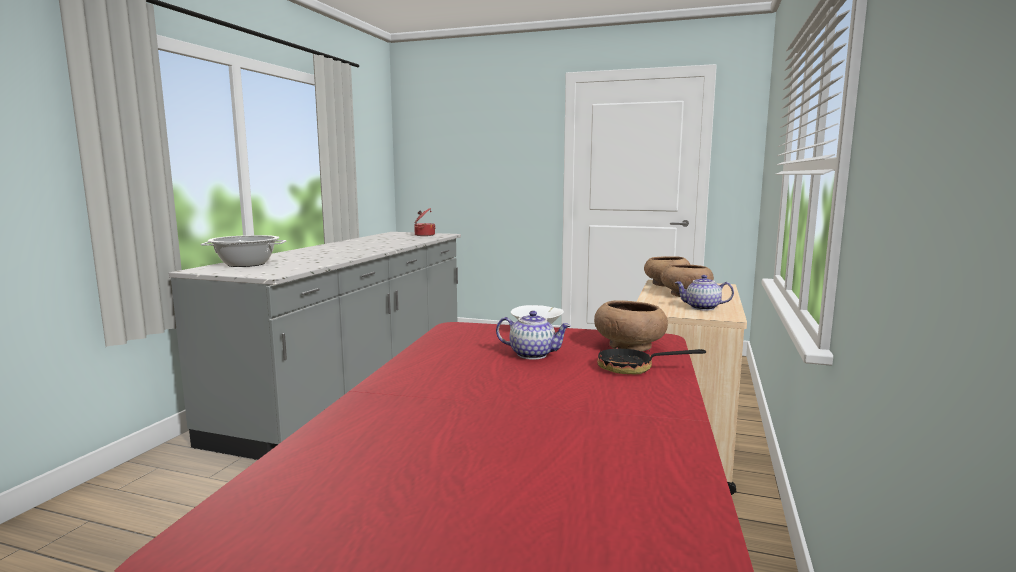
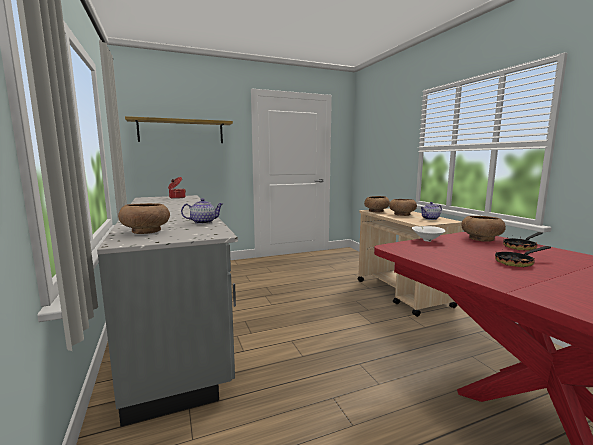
camera: 40 degrees left, 0 degrees up
(246, 264) = (146, 231): cooking pot -> brown bowl
(466, 145) = (181, 131): none -> shelf
(517, 378) = (518, 263): none -> frying pan
(533, 354) = (474, 251): teapot -> teapot (203, 222)

